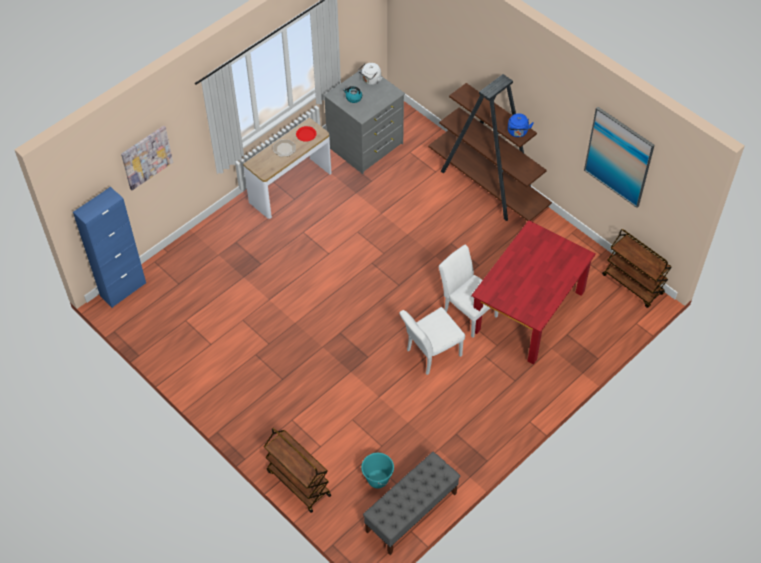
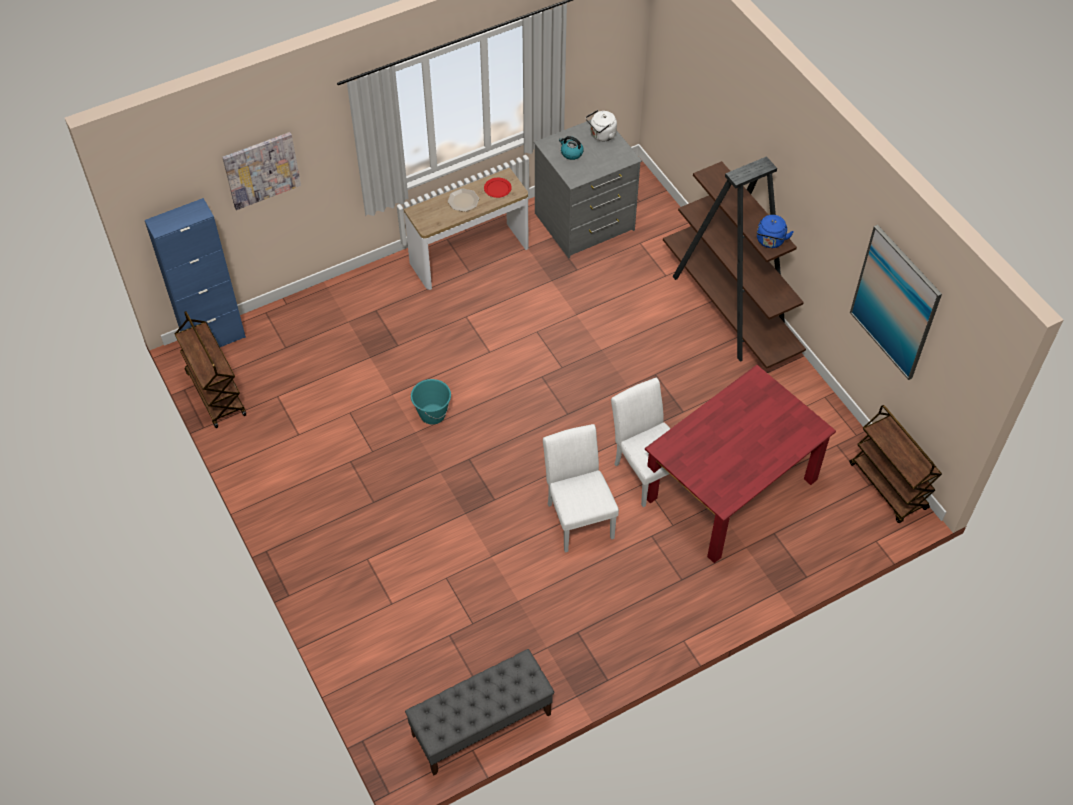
camera: 15 degrees right, 0 degrees up
(298, 483) = (346, 645): brown cart -> brown cart (215, 393)
(377, 479) = (451, 667): turquoise bucket -> turquoise bucket (432, 414)
(430, 354) = (578, 516): white chair -> white chair turned 90 degrees clockwise

